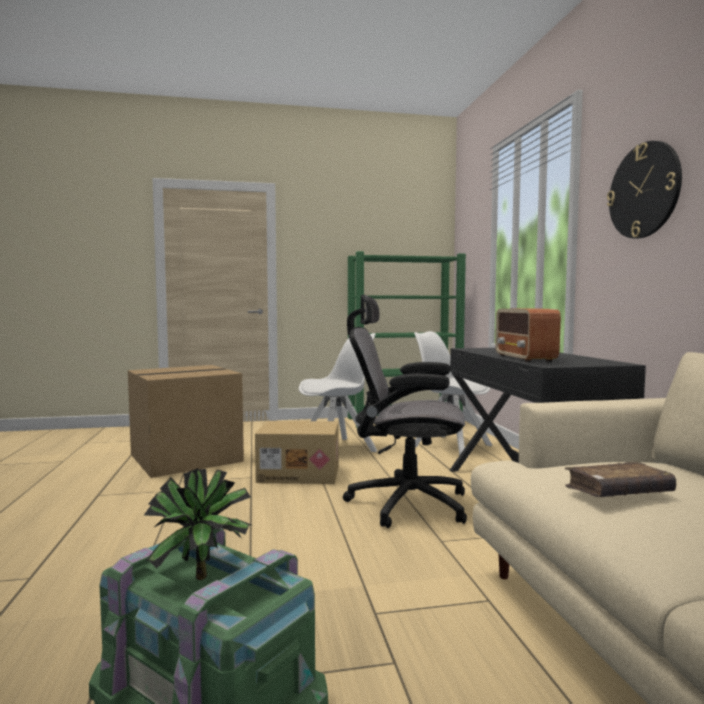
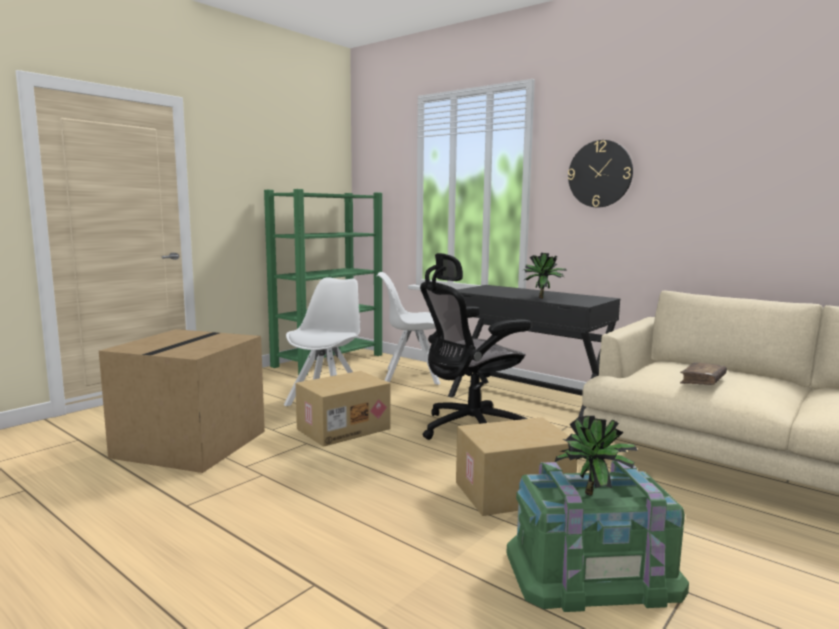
camera: 40 degrees left, 5 degrees up
(315, 576) = (513, 493): none -> cardboard box
(525, 358) = (543, 298): radio -> potted plant

